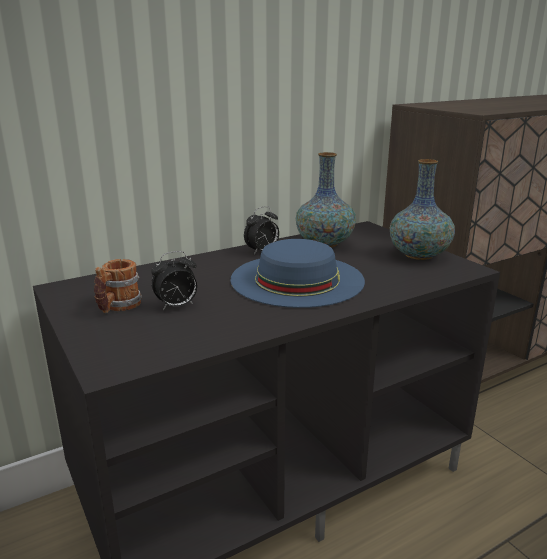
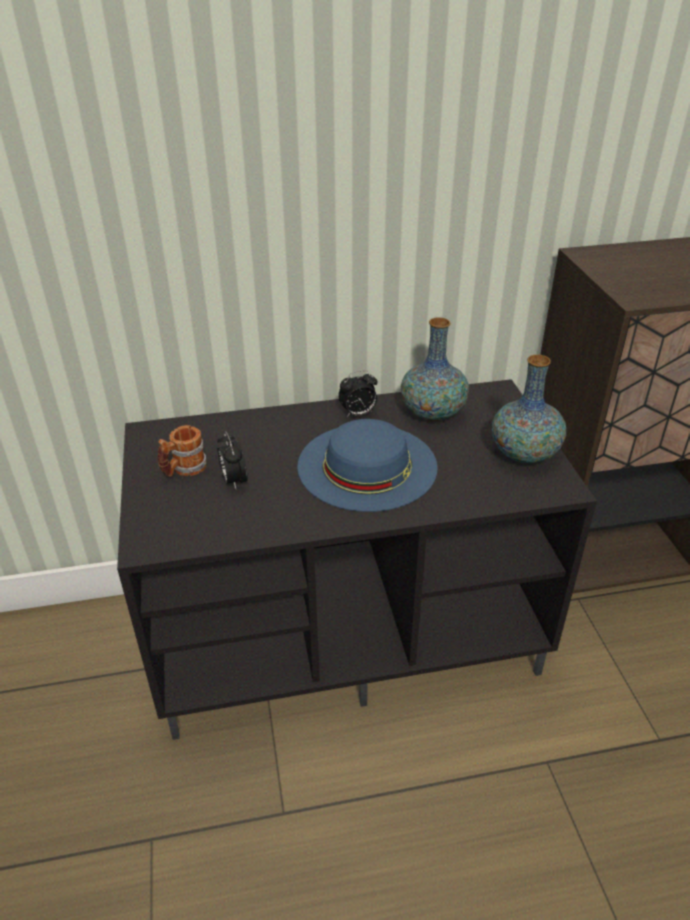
camera: 20 degrees right, 15 degrees up
(176, 306) = (234, 480): alarm clock -> alarm clock turned 75 degrees clockwise

